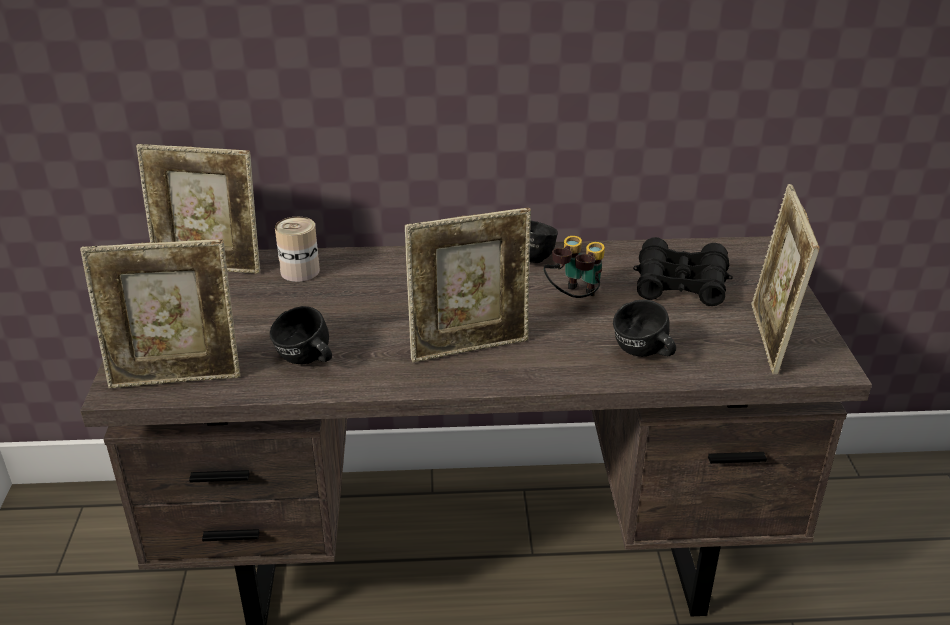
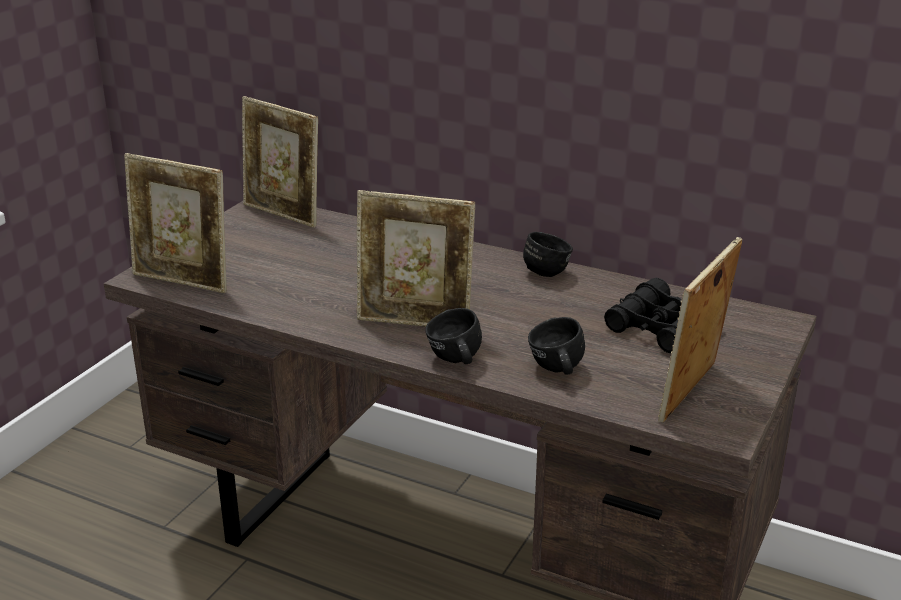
camera: 30 degrees right, 5 degrees down
(300, 271) = (345, 234): can -> none
(306, 362) = (281, 296): black mug -> black mug (454, 361)
(573, 299) = (545, 313): binoculars -> none

